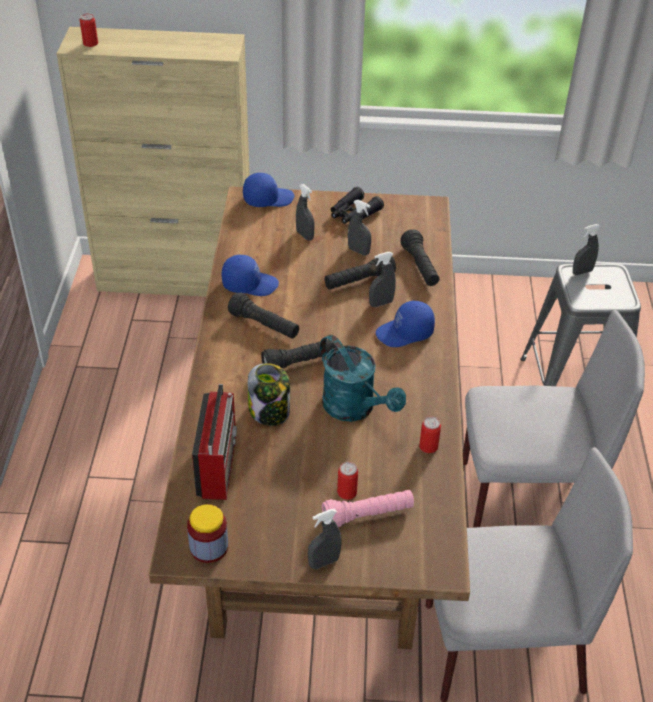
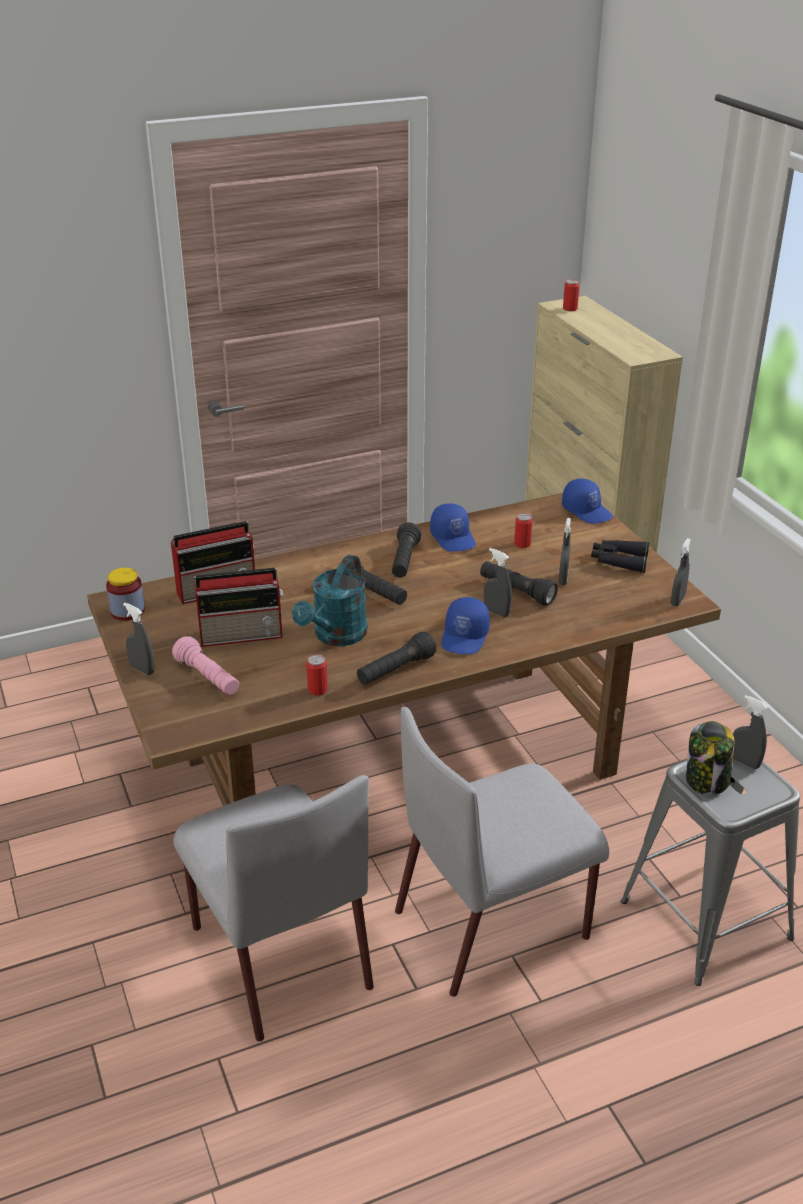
camera: 65 degrees right, 10 degrees down
(270, 411) = (298, 595): jar -> jar (707, 780)
(305, 235) = (553, 545): grey spray bottle -> grey spray bottle (677, 600)
(311, 469) = (243, 634): none -> radio
(347, 492) = (228, 660): can -> can (522, 544)
(405, 333) = (465, 637): blue cap -> blue cap turned 120 degrees counterclockwise
(420, 267) = (577, 620): black flashlight -> black flashlight (395, 671)
(526, 499) = (494, 923): grey chair -> grey chair turned 90 degrees clockwise

